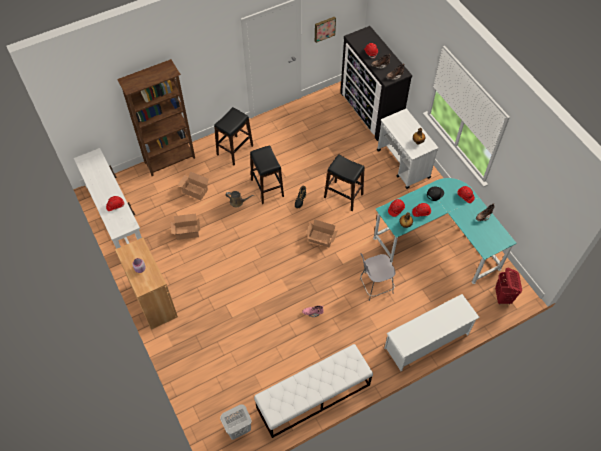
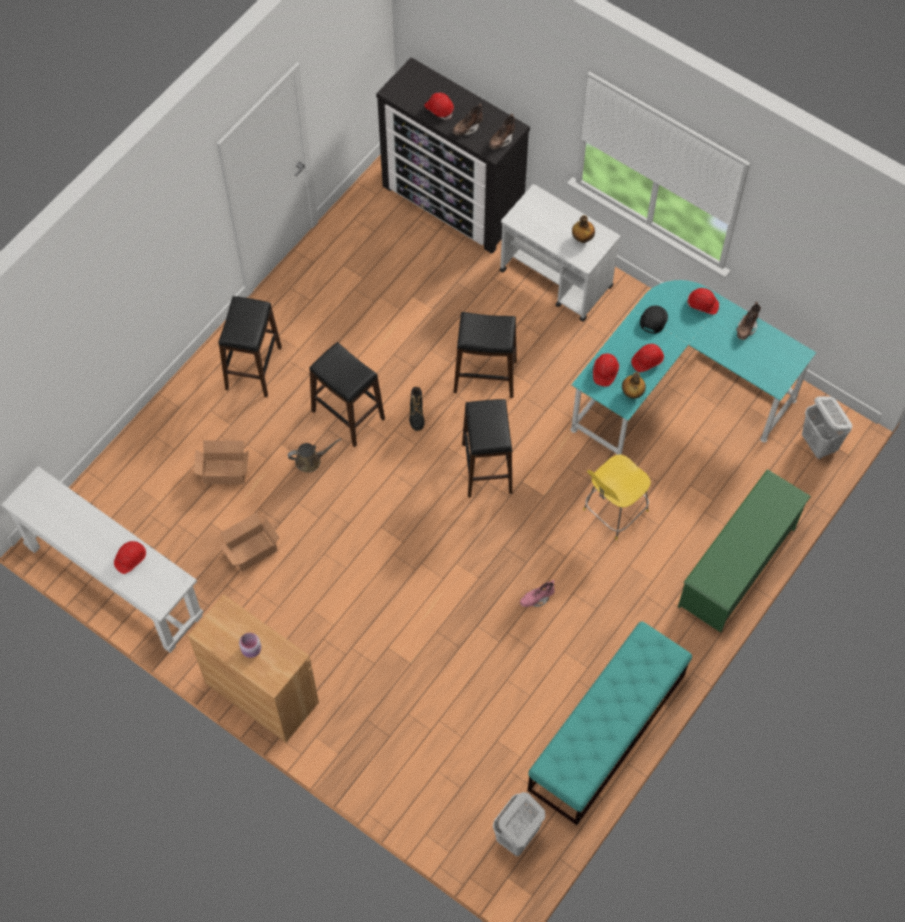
camera: 25 degrees left, 5 degrees up
(170, 160) = (148, 433): brown bookcase -> none
(313, 396) = (606, 732): white bench -> turquoise bench
(321, 239) = (487, 468): cardboard box -> black stool
(324, 28) = (338, 93): picture -> none
(375, 286) = (613, 512): grey chair -> yellow chair
(427, 341) = (737, 567): white shoe rack -> green shoe rack
(503, 297) = (819, 444): red laundry basket -> white laundry basket

